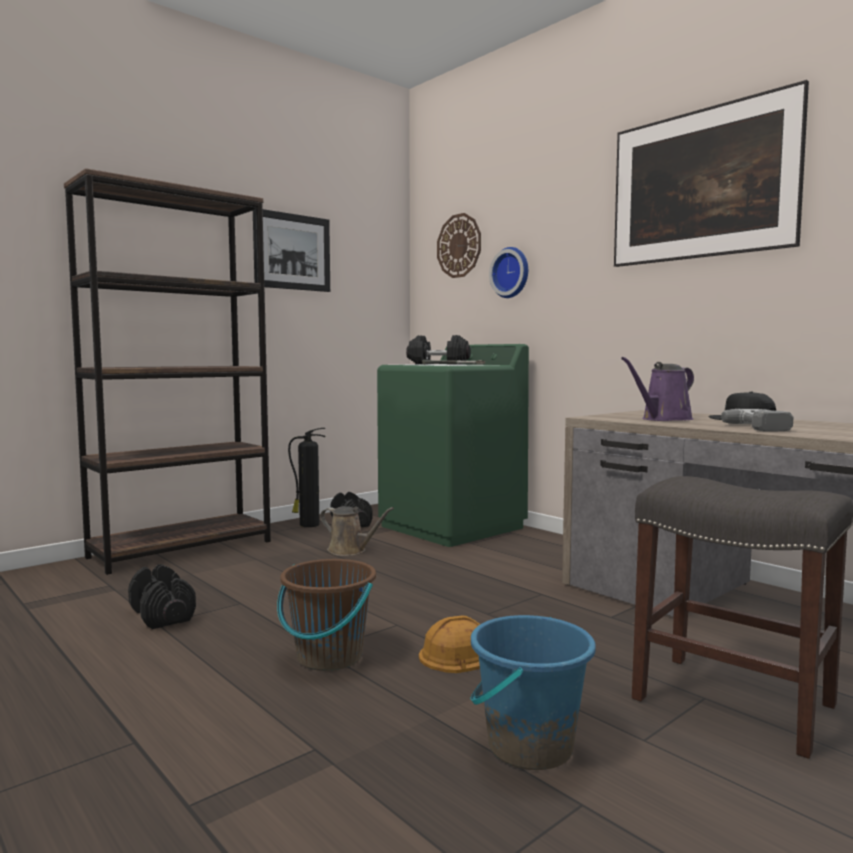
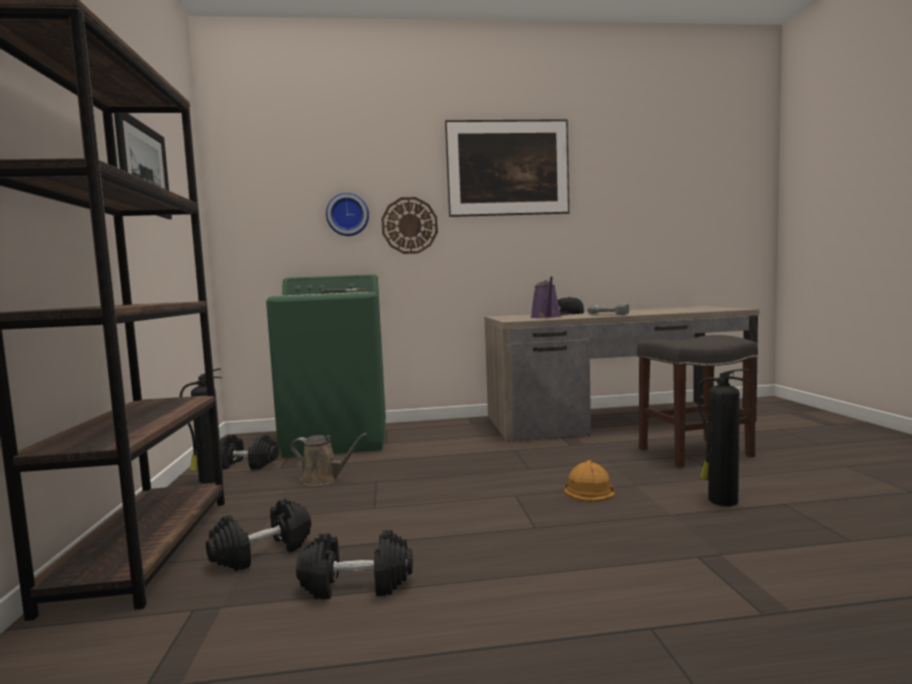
camera: 55 degrees left, 0 degrees up
(329, 657) = (551, 527): brown bucket -> none
(350, 551) = (324, 479): brown watering can -> brown watering can turned 45 degrees clockwise
(438, 364) = (309, 294): black dumbbell -> black dumbbell (262, 552)
(459, 246) = (279, 185): wall clock -> wall clock (409, 225)
(529, 746) = (721, 500): blue bucket -> fire extinguisher

